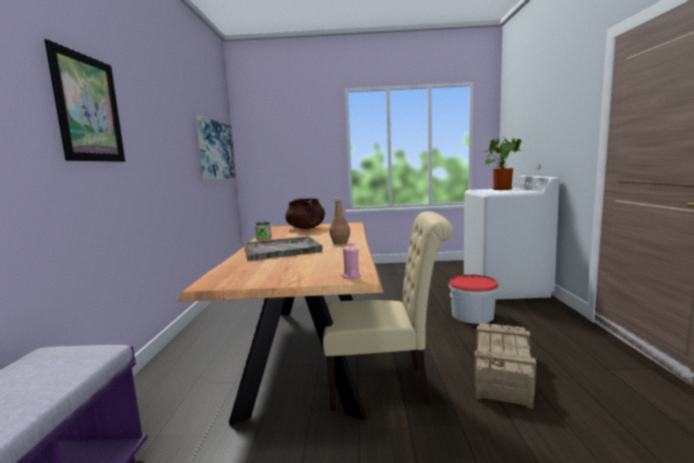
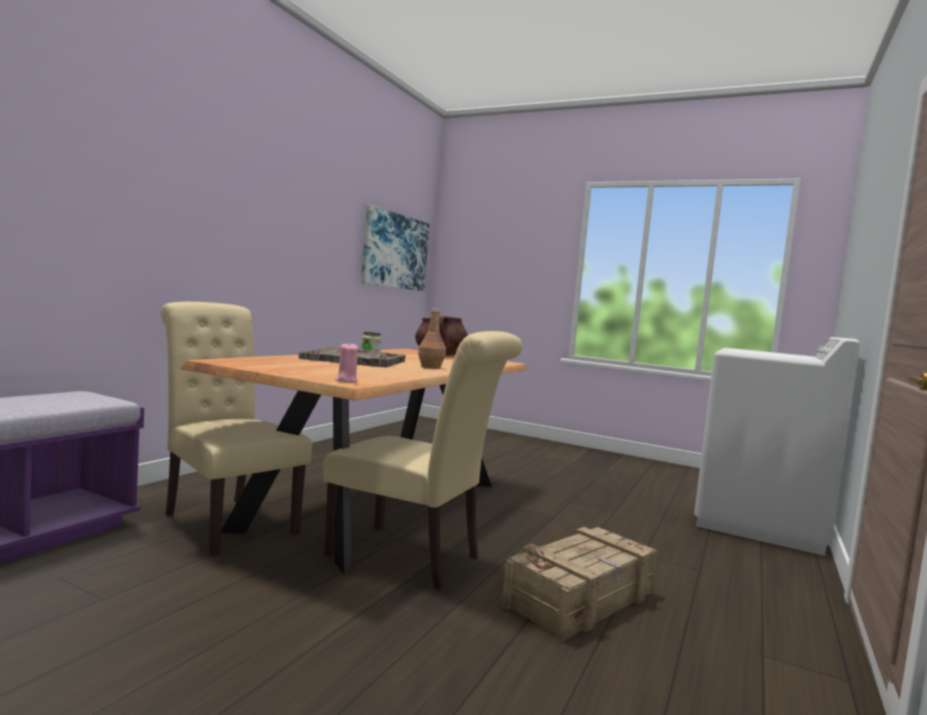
camera: 25 degrees right, 5 degrees down
(88, 108) = (204, 180): picture -> none
(220, 413) = (225, 521): none -> beige chair
(472, 315) = (645, 535): bucket -> none
(501, 189) = (778, 353): potted plant -> none

